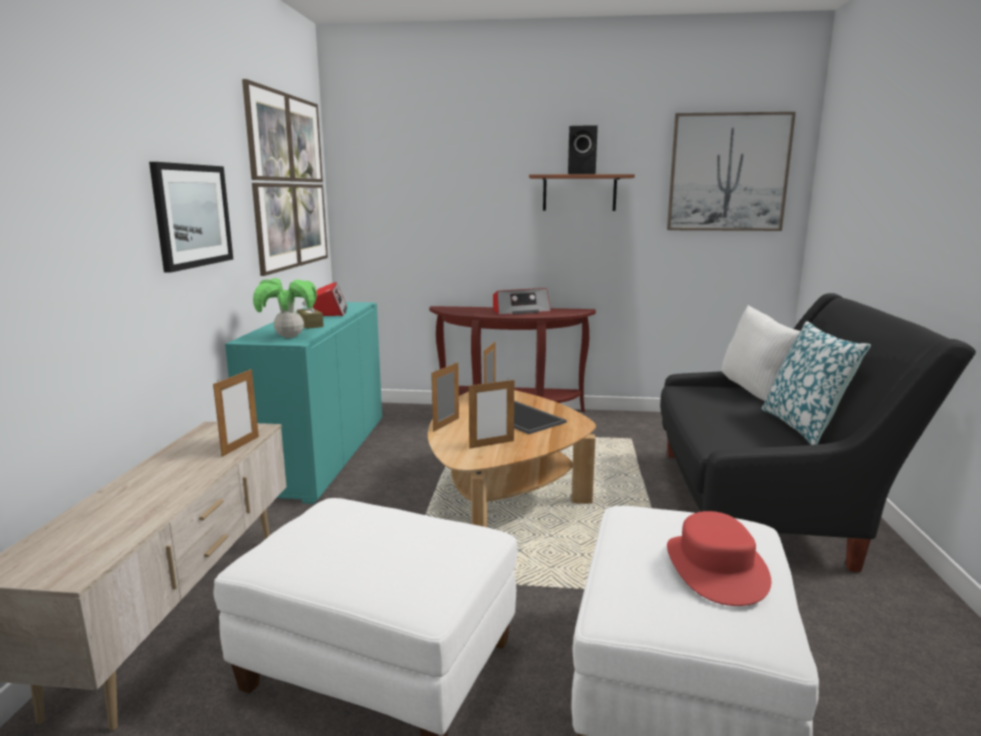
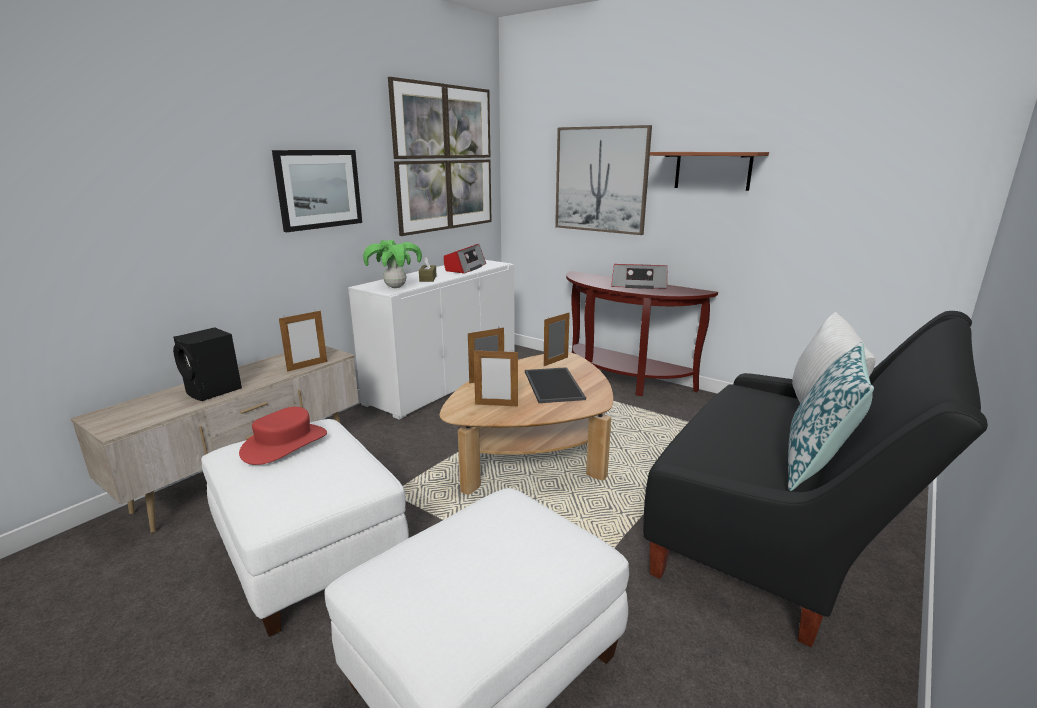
camera: 30 degrees right, 5 degrees up
(322, 454) = (444, 382): turquoise cabinet -> white cabinet
(583, 174) = (710, 151): black speaker -> black speaker (214, 391)
(715, 568) = (486, 575): red hat -> red hat (284, 444)
(728, 173) = (891, 150): picture -> picture (601, 180)

